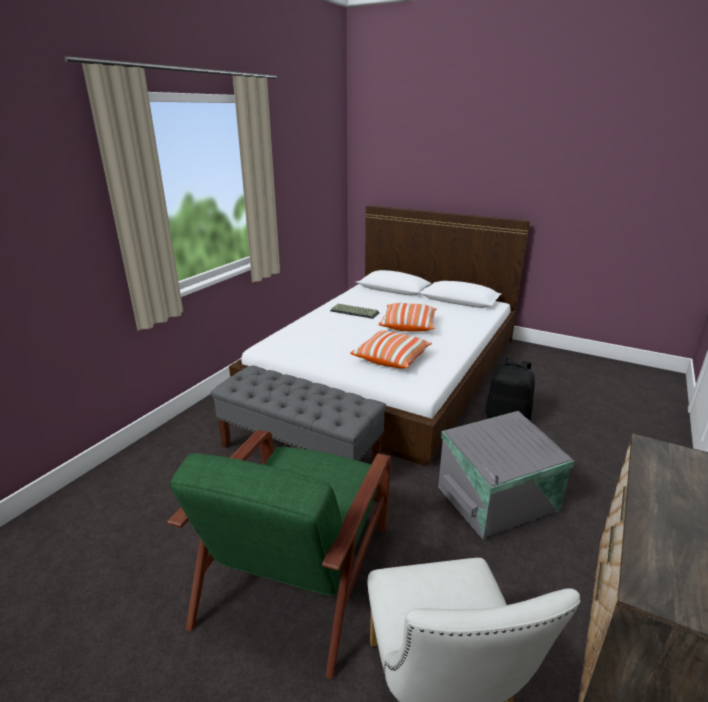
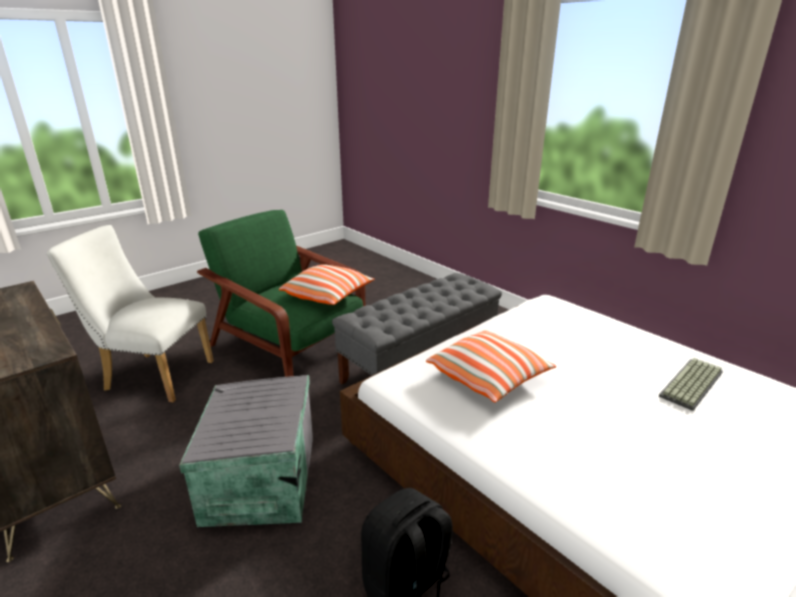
camera: 110 degrees right, 0 degrees up
(408, 325) = (626, 430): pillow -> pillow (328, 296)

